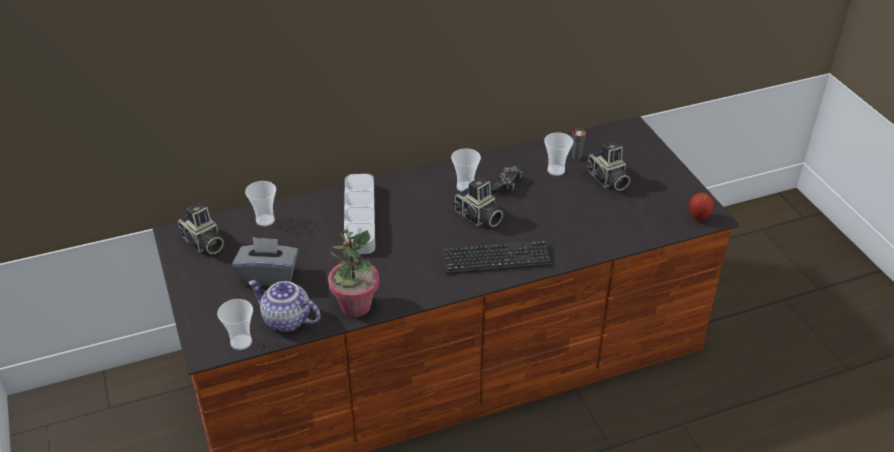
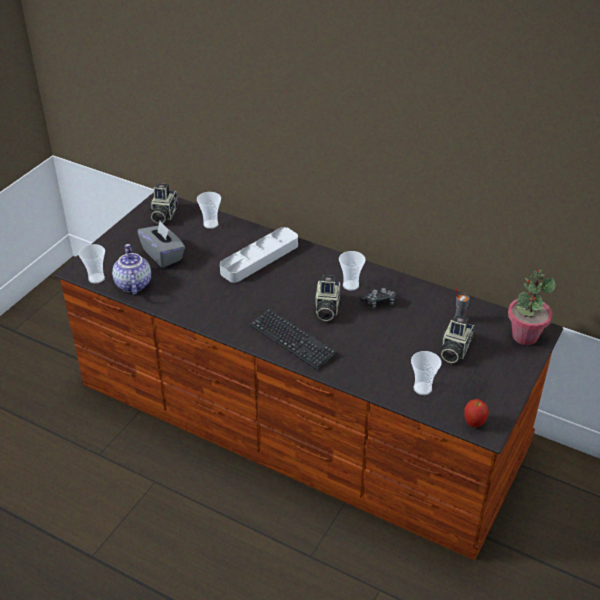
camera: 50 degrees right, 0 degrees up
(355, 306) = (175, 304): potted plant -> potted plant (524, 336)
(556, 170) = (428, 318): cup -> cup (422, 388)

